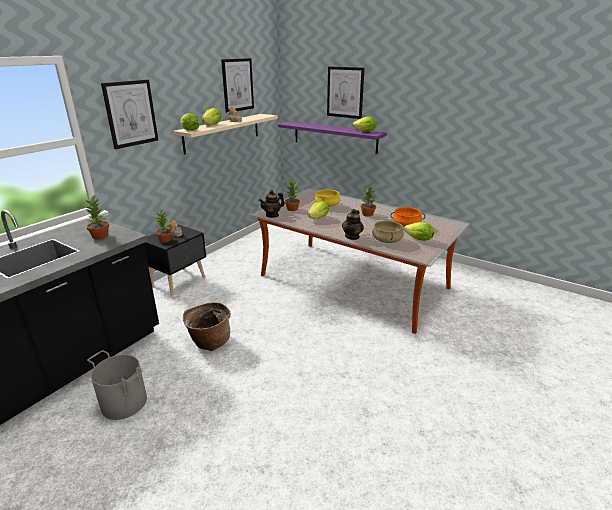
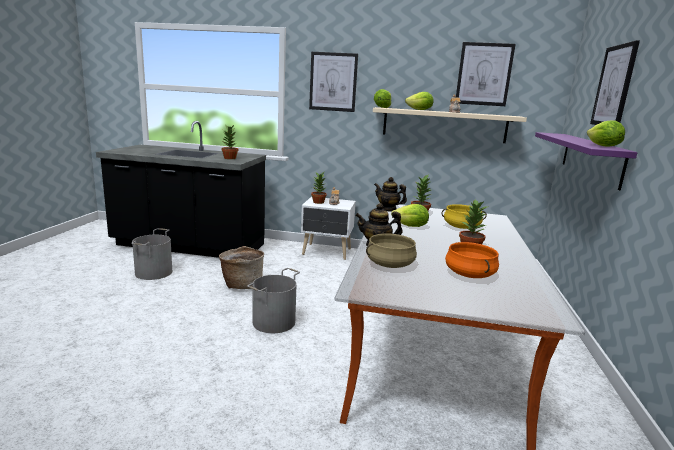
camera: 65 degrees right, 10 degrees down
(179, 281) = (327, 252): black nightstand -> white nightstand
(291, 336) = (274, 322): none -> grey bucket
(419, 239) = (423, 285): lettuce -> none

